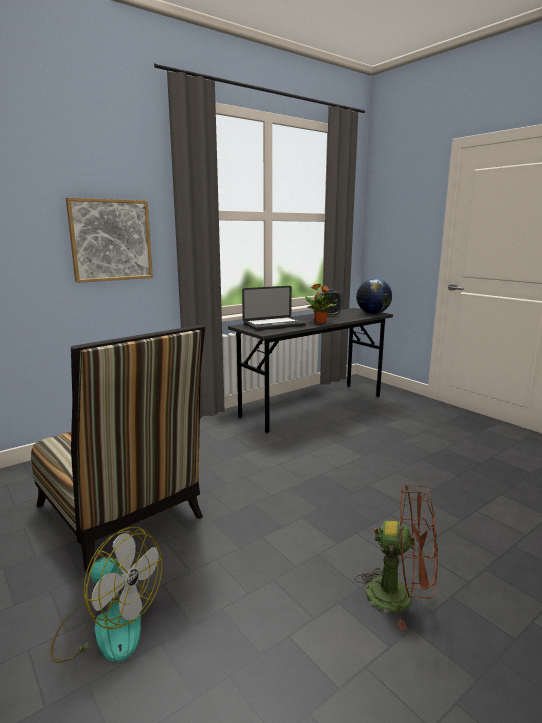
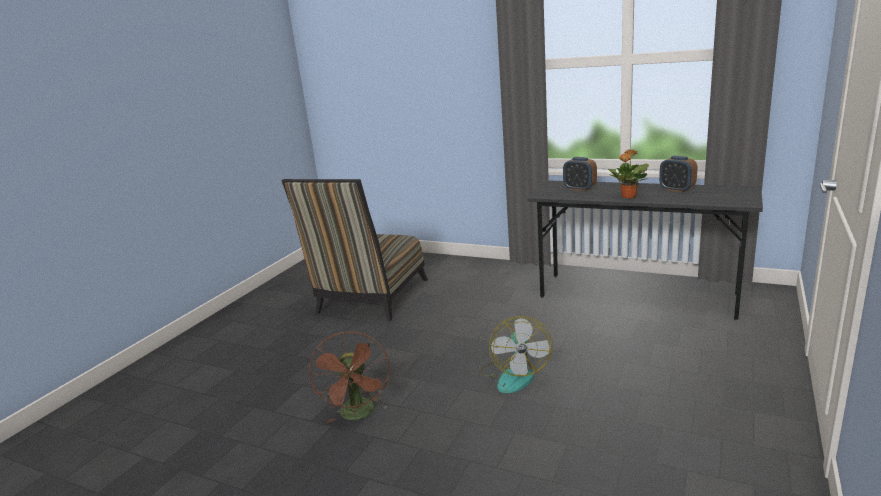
camera: 65 degrees right, 5 degrees up
(107, 626) = (282, 335): fan -> fan (514, 375)
(111, 240) = (455, 92): picture -> none
(274, 325) = (579, 188): laptop -> alarm clock
(372, 313) = (739, 200): globe -> none

